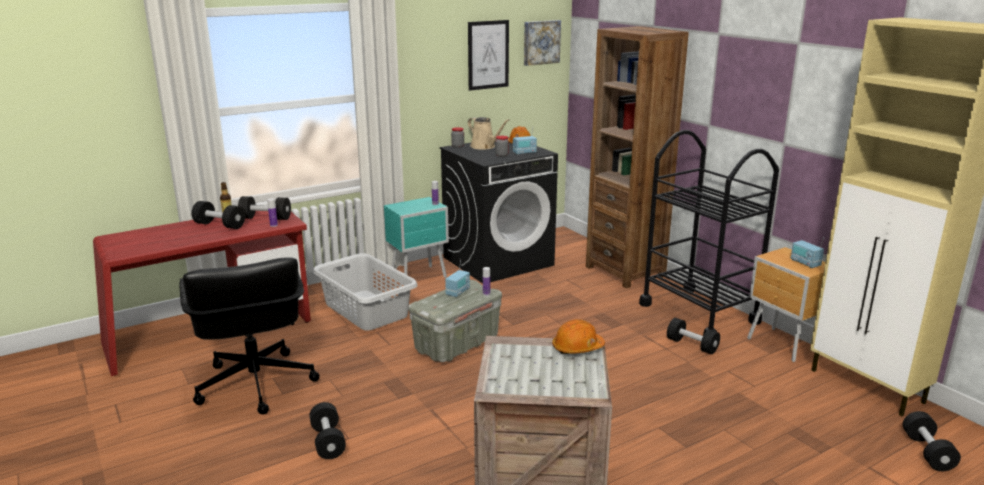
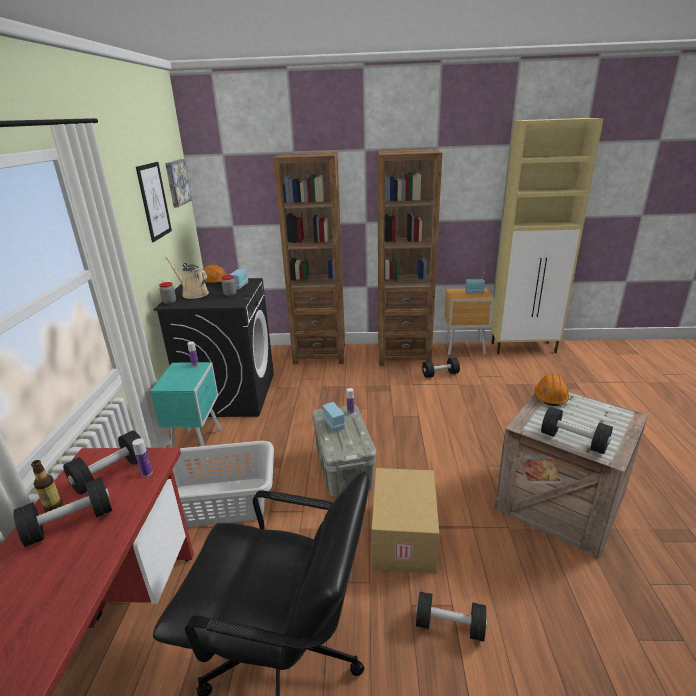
camera: 55 degrees left, 5 degrees up
(403, 395) = (402, 536): none -> cardboard box
(484, 146) = (193, 294): beige watering can -> beige watering can turned 135 degrees counterclockwise
(698, 313) = (403, 355): black cart -> brown bookcase
(927, 452) = (591, 362): black dumbbell -> black dumbbell (573, 441)

